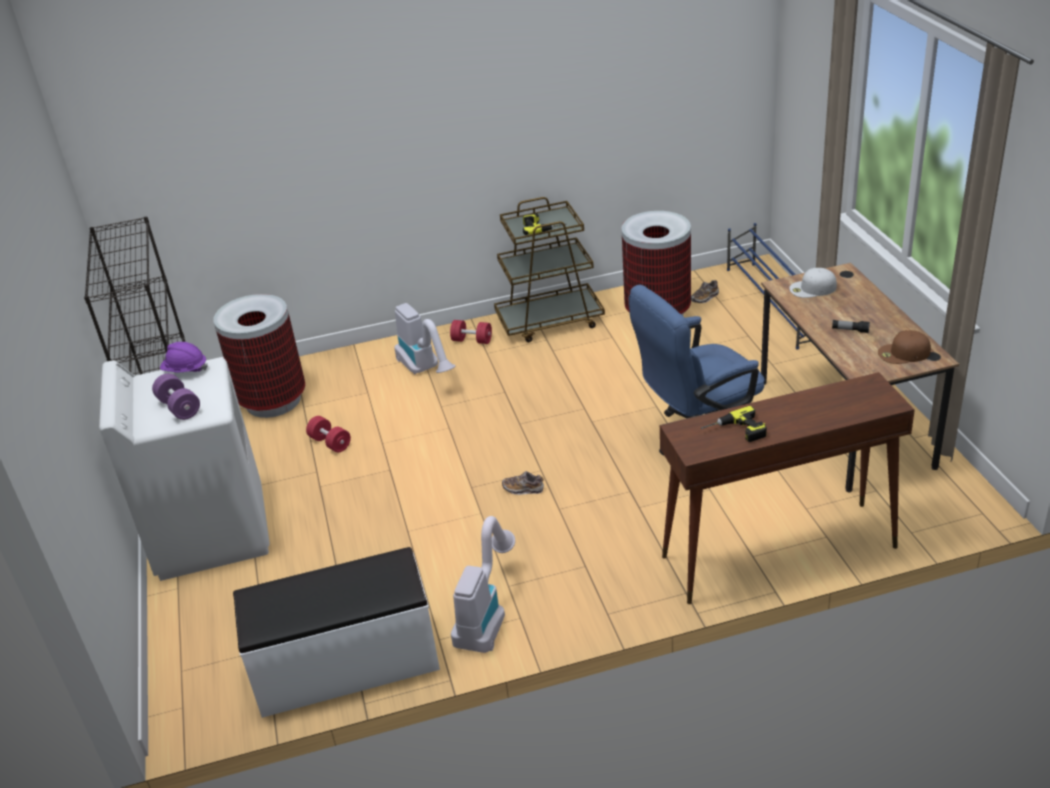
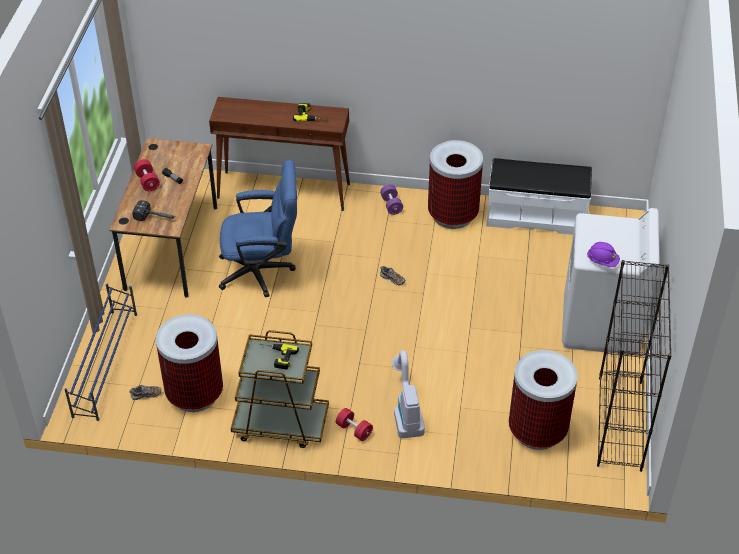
camera: 160 degrees left, 10 degrees up
(179, 407) = (608, 231): purple dumbbell -> purple dumbbell (391, 205)
(330, 443) = (503, 368): red dumbbell -> red dumbbell (147, 181)
(486, 614) = (453, 215): vacuum cleaner -> trash can
(812, 288) = (156, 217): white cap -> hammer
(903, 353) = (165, 153): brown cap -> none

